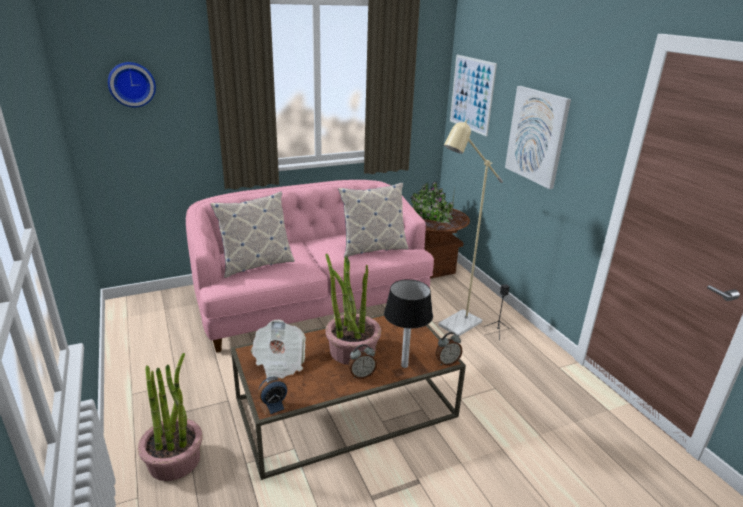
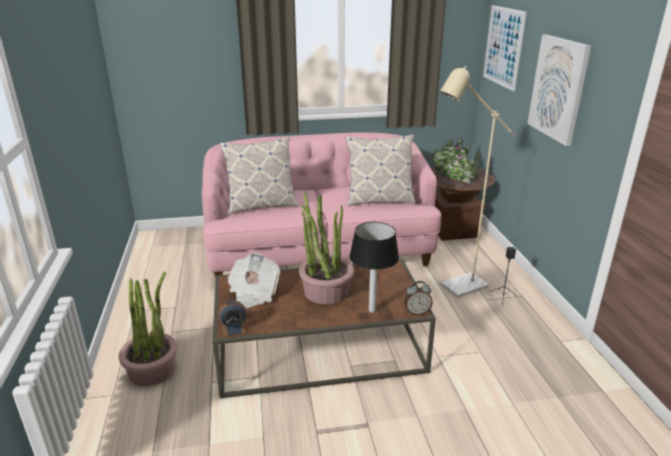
camera: 15 degrees right, 0 degrees up
(132, 84) = (166, 32): wall clock -> none
(362, 375) = (326, 313): alarm clock -> none

